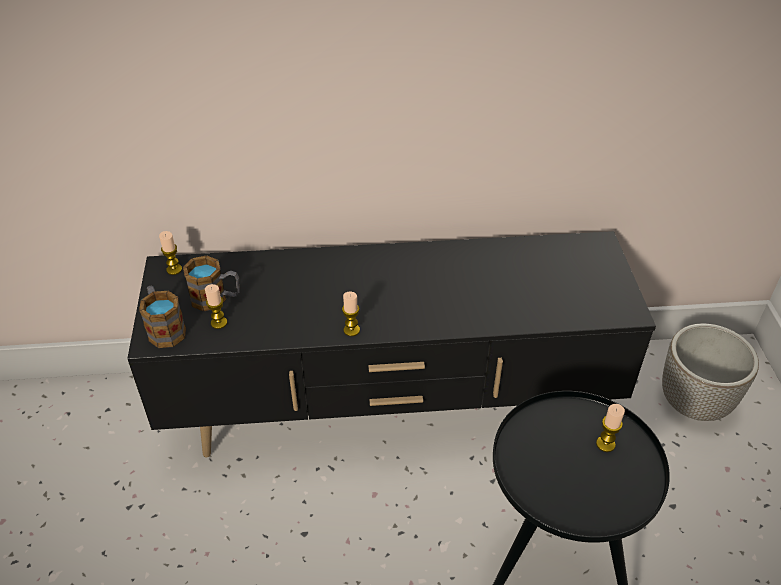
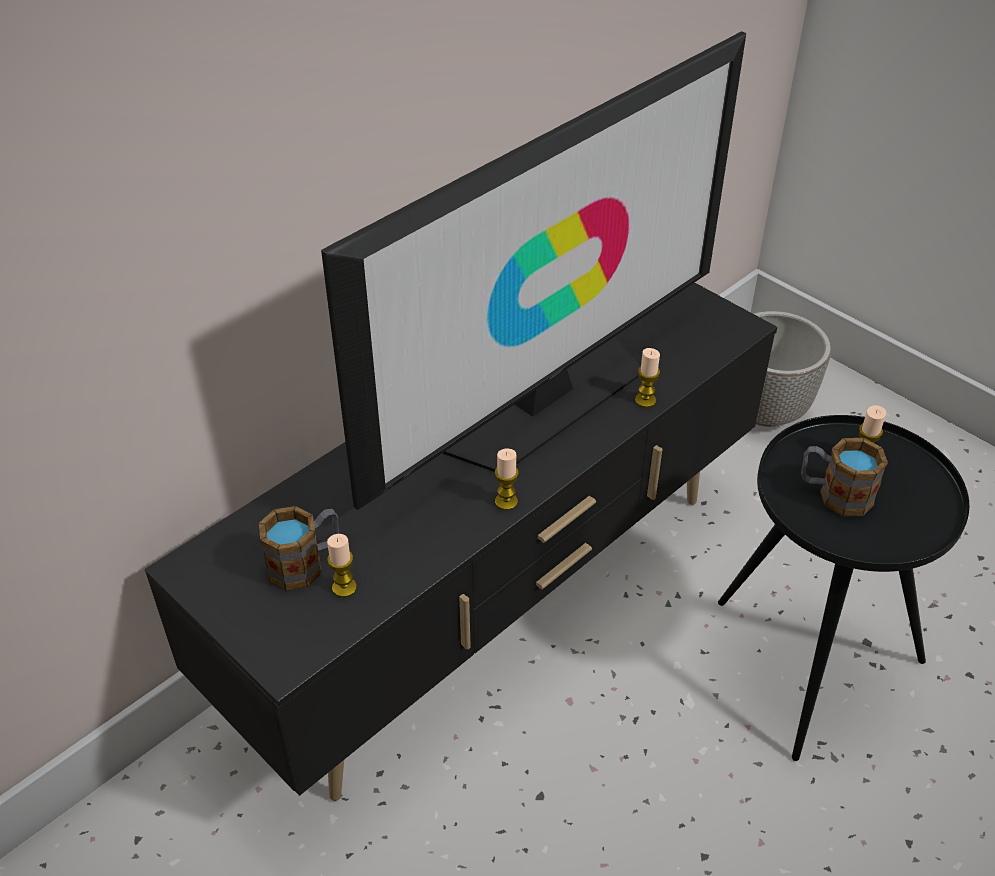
camera: 40 degrees left, 0 degrees up
(164, 328) = (283, 637): mug -> mug (834, 494)
(174, 269) = (205, 562): candle -> candle (645, 400)
(442, 286) = (544, 399): none -> television

